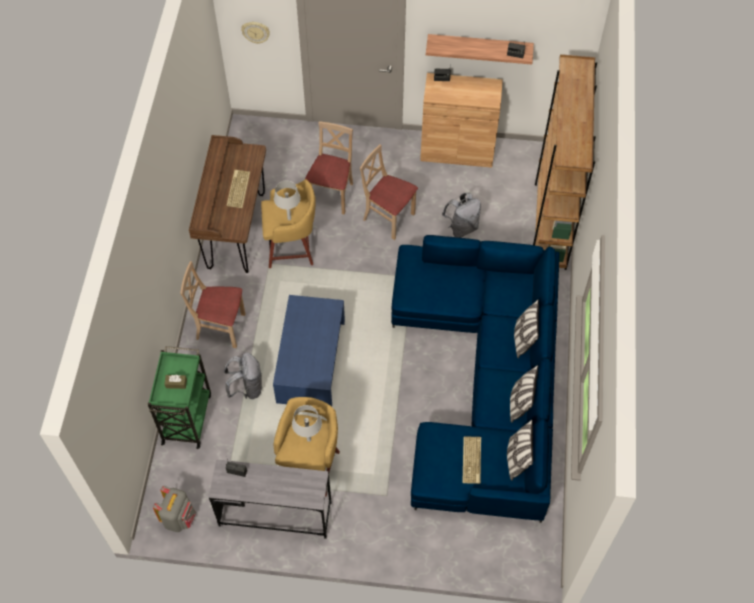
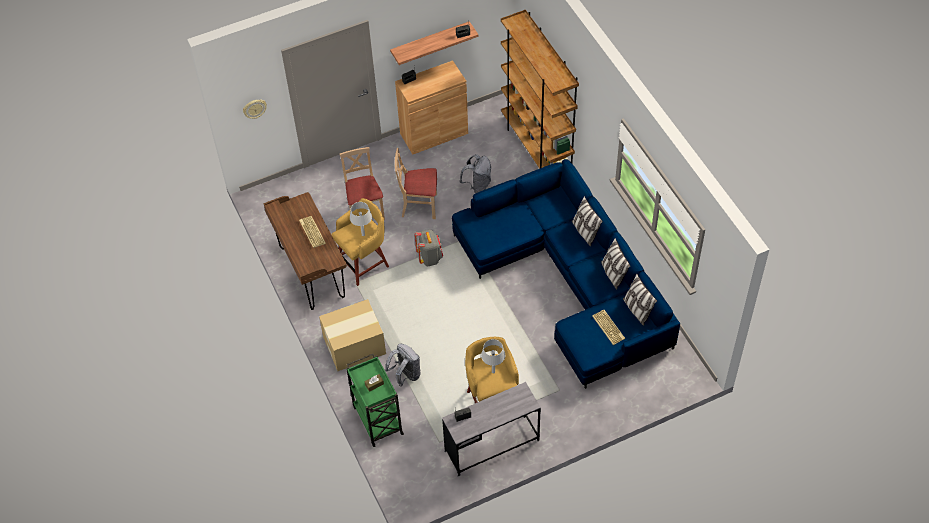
camera: 30 degrees left, 5 degrees down
(179, 518) = (425, 487): grey backpack -> grey backpack (430, 258)
(220, 327) = (353, 345): beige chair -> cardboard box
(311, 361) = (439, 332): blue coffee table -> none

